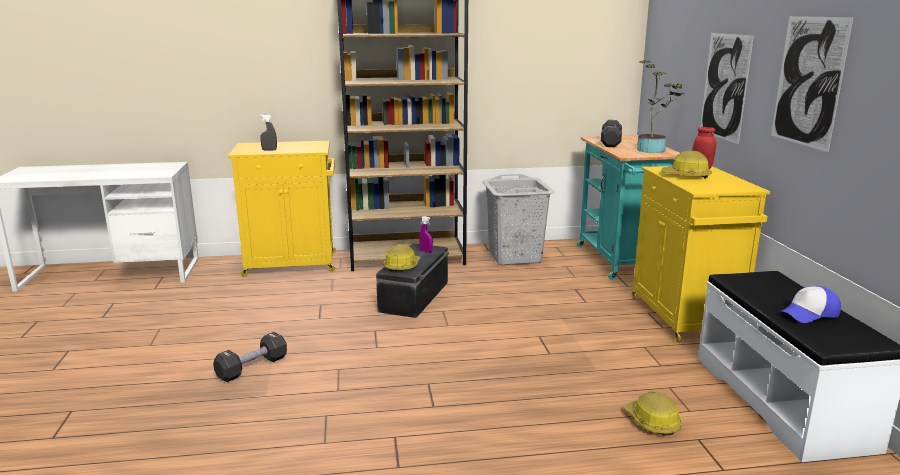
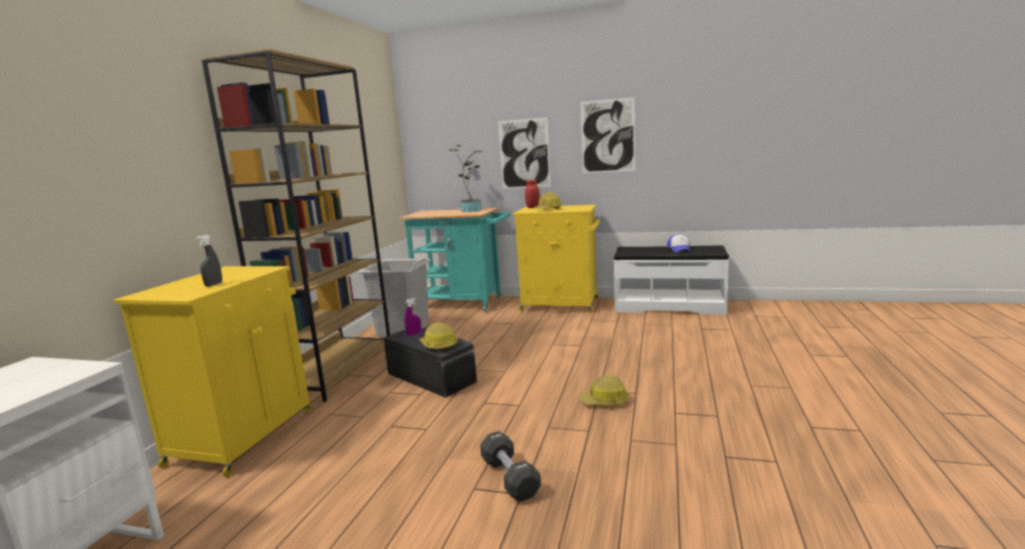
camera: 65 degrees left, 5 degrees down
(610, 142) = (433, 214): black dumbbell -> none
(652, 422) = (681, 335): hard hat -> hard hat (605, 401)

